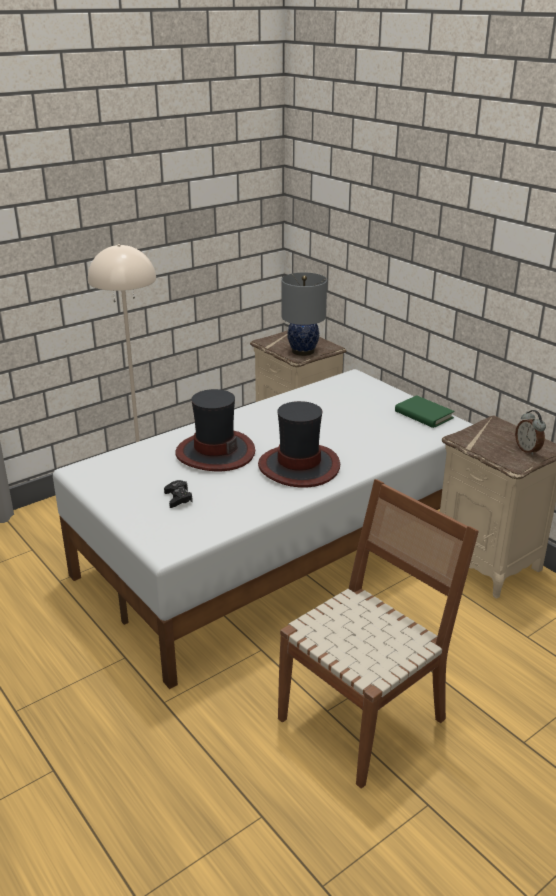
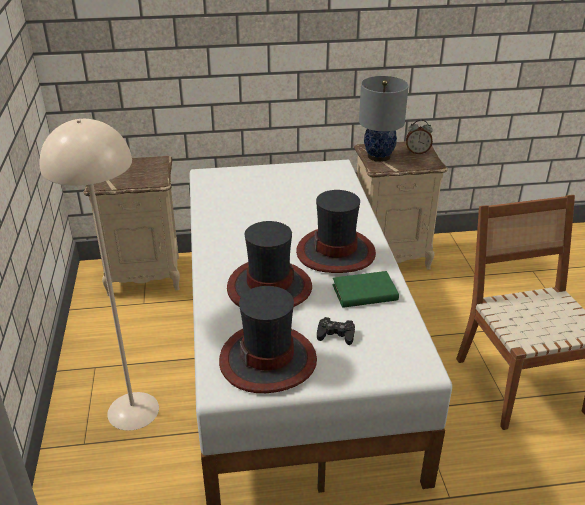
camera: 60 degrees left, 5 degrees up
(124, 479) = (268, 360): none -> hat
(303, 351) = (148, 174): grey table lamp -> grey table lamp (378, 156)
(423, 415) = (306, 171): green book -> green book (364, 293)

